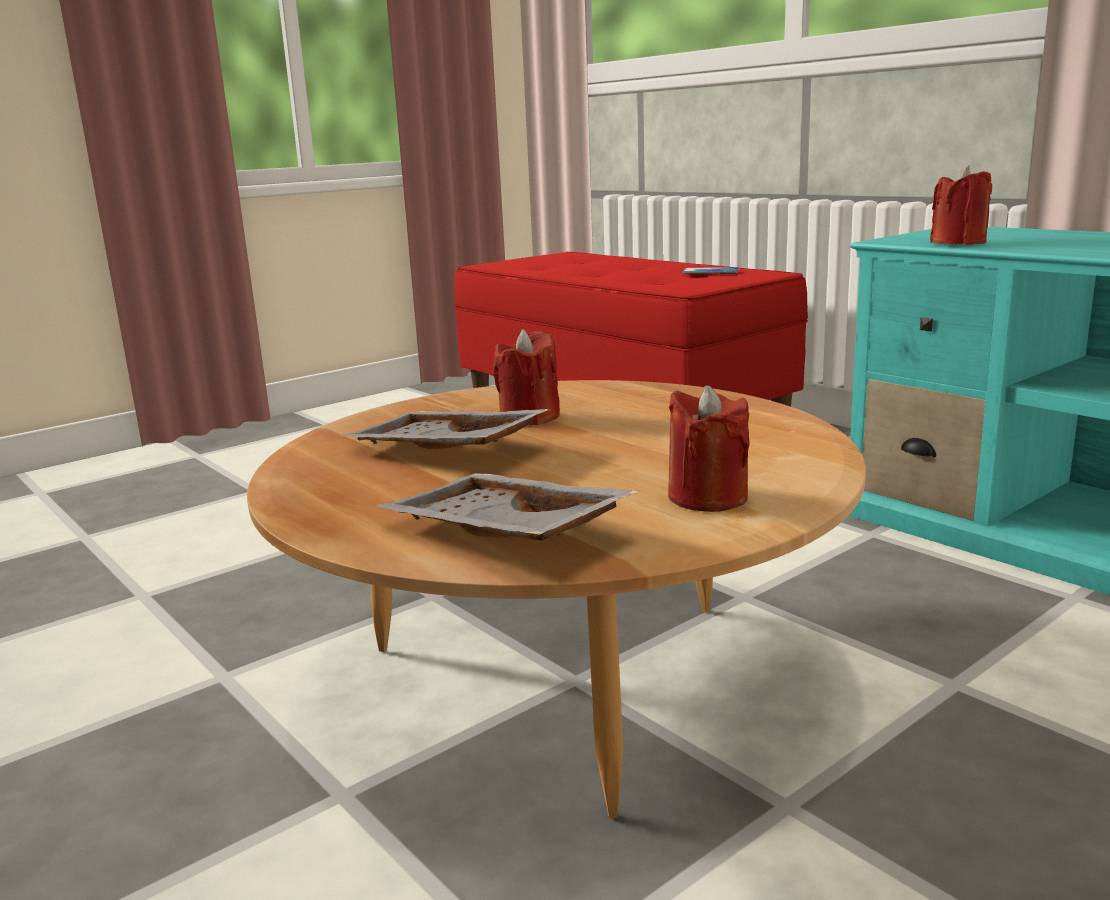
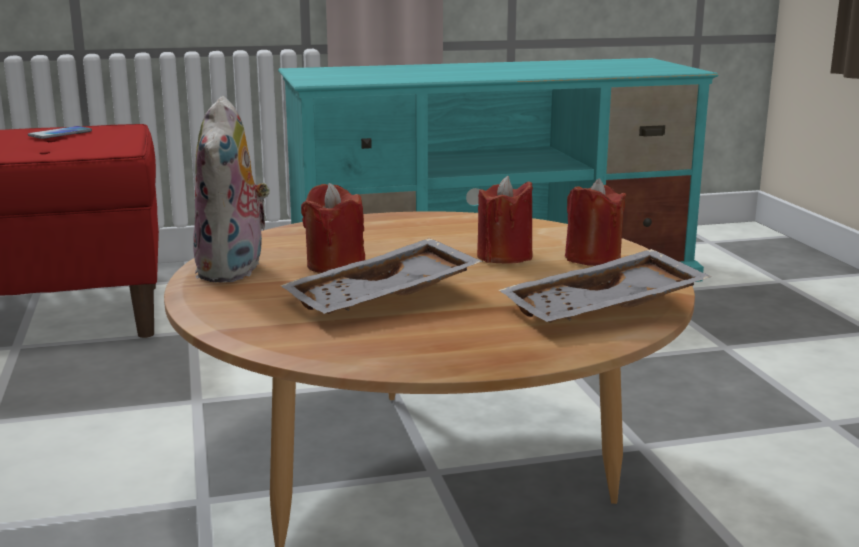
camera: 65 degrees left, 0 degrees up
(473, 398) = (234, 271): none -> plush toy
(959, 243) = (367, 79): red candle -> red candle (504, 257)

